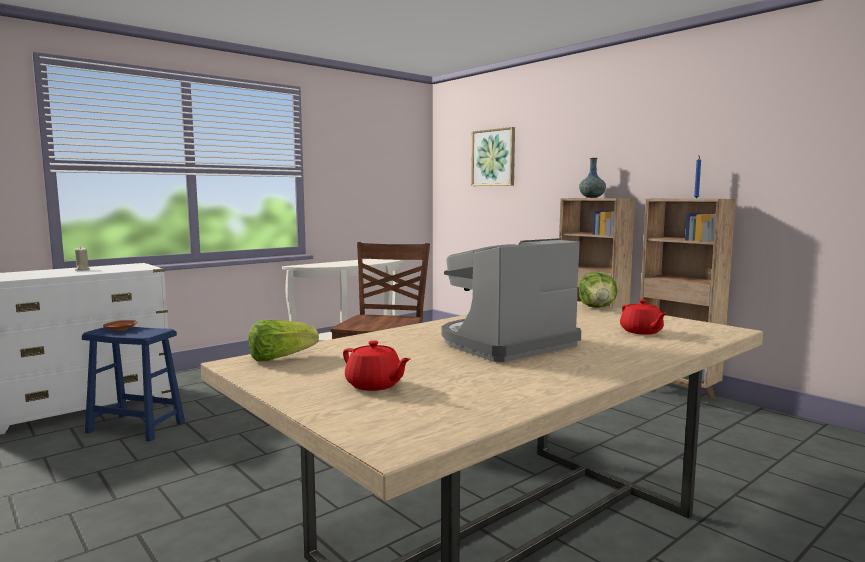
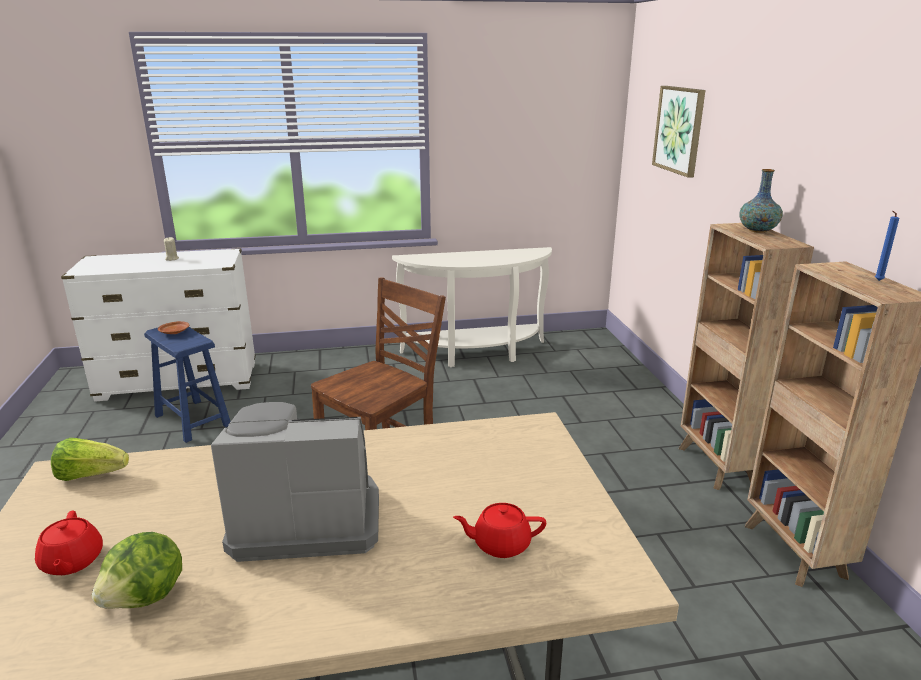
camera: 30 degrees right, 15 degrees up
(597, 307) = (557, 456): lettuce -> lettuce (146, 597)
(641, 332) = (500, 544): red teapot -> red teapot turned 75 degrees clockwise

